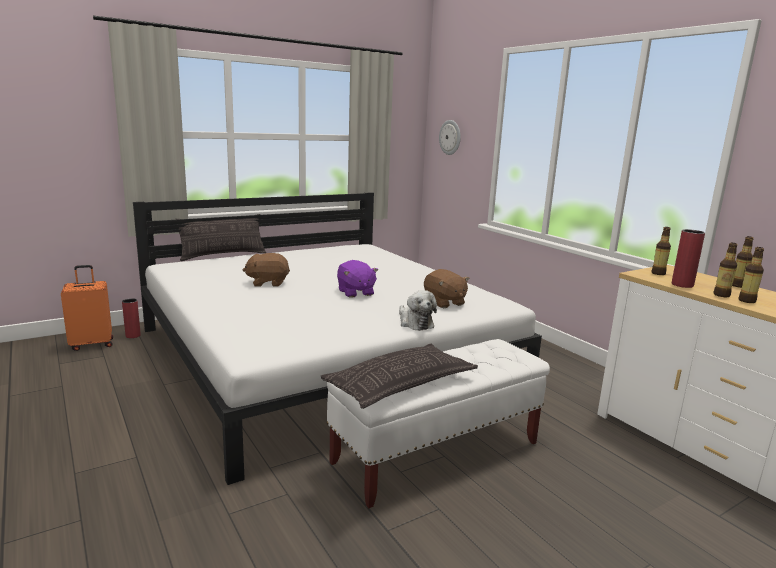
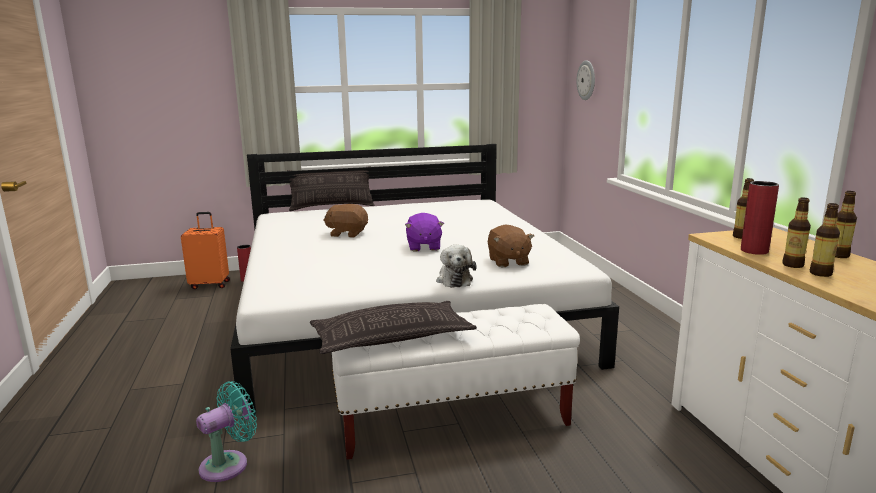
camera: 20 degrees right, 0 degrees up
(251, 535) = (228, 464): none -> turquoise fan

